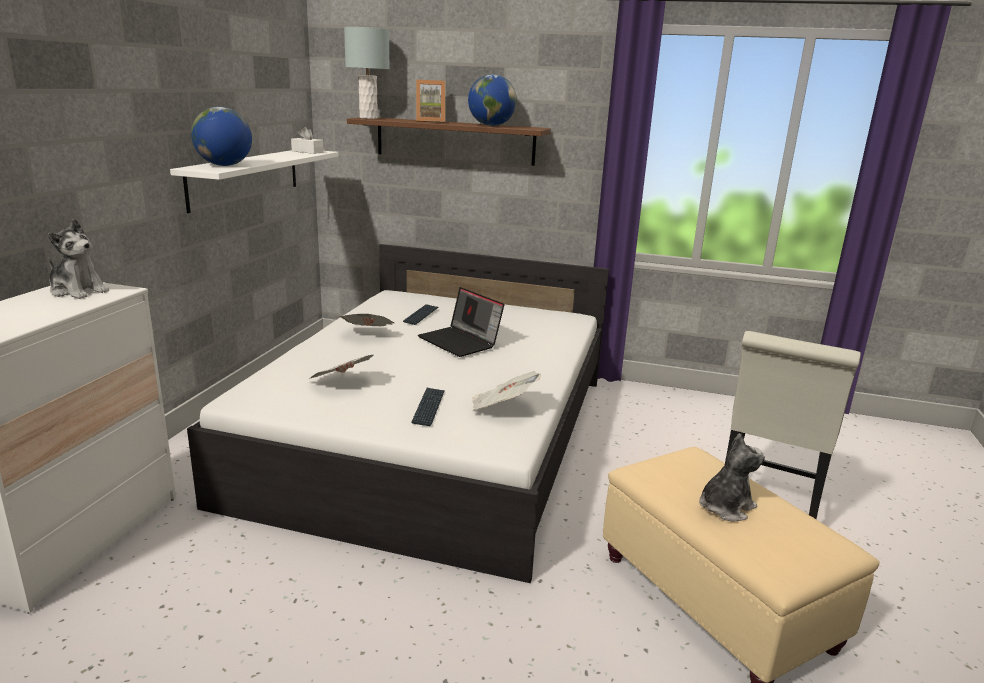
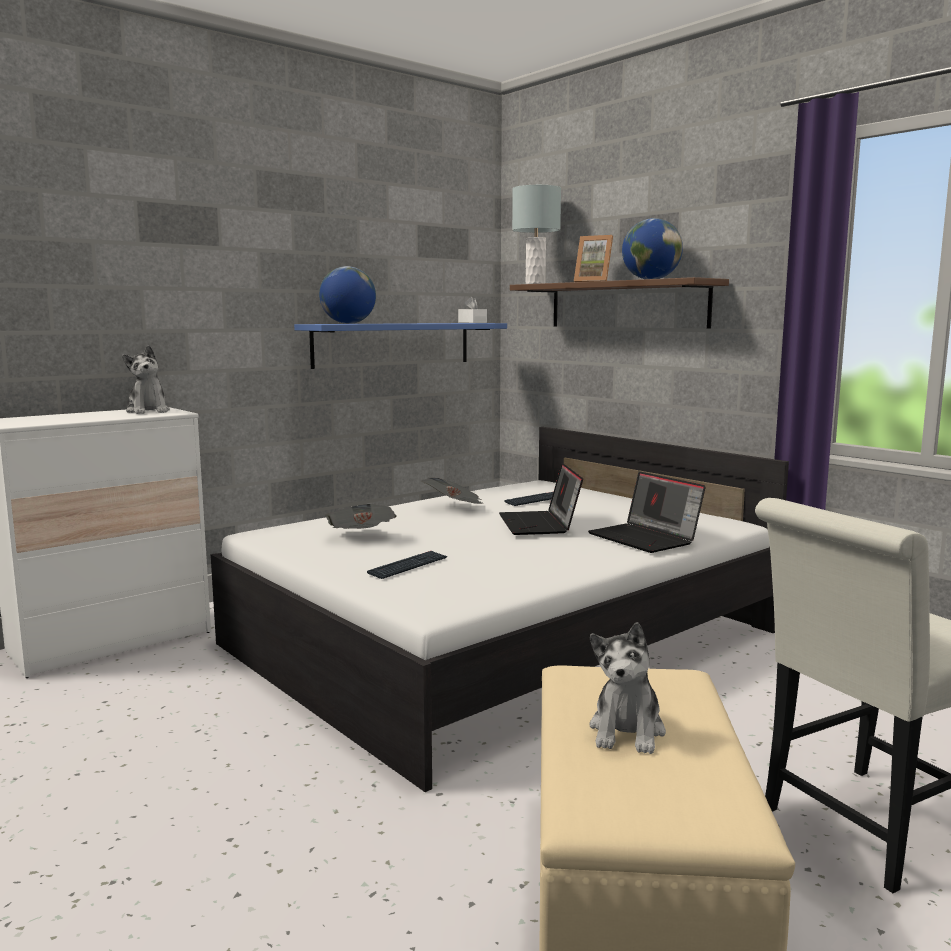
camera: 35 degrees right, 10 degrees down
(245, 178) = (393, 344): white shelf -> blue shelf
(502, 407) = (484, 579): newspaper -> none
(546, 342) = (646, 538): none -> laptop
(725, 507) = (627, 731): plush toy -> plush toy turned 105 degrees clockwise

